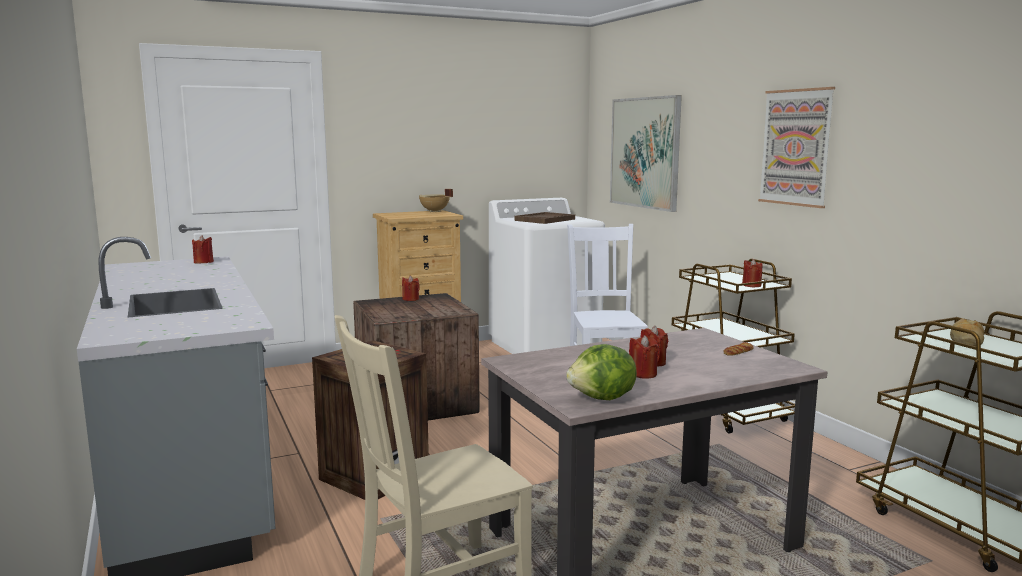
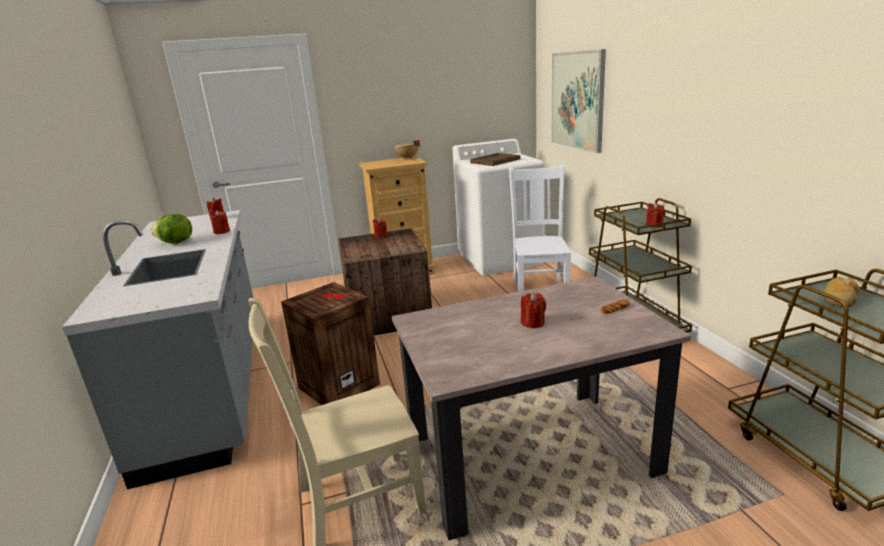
camera: 10 degrees right, 10 degrees up
(603, 399) = (471, 371): lettuce -> lettuce (176, 243)
(642, 374) = (518, 338): red candle -> red candle (221, 232)
(796, 147) = (700, 99): picture -> none

